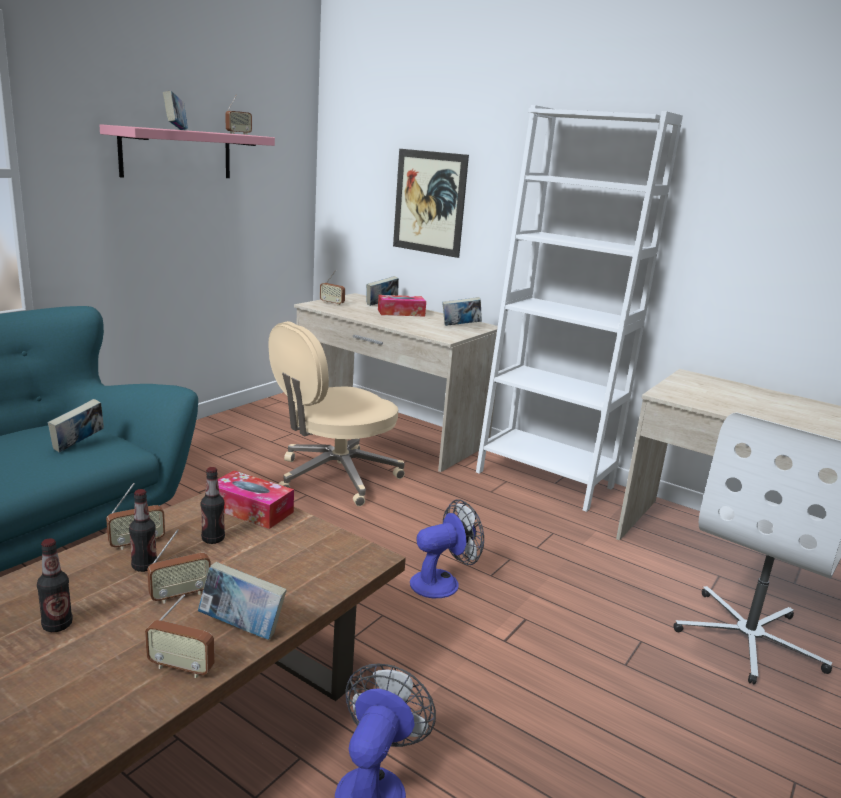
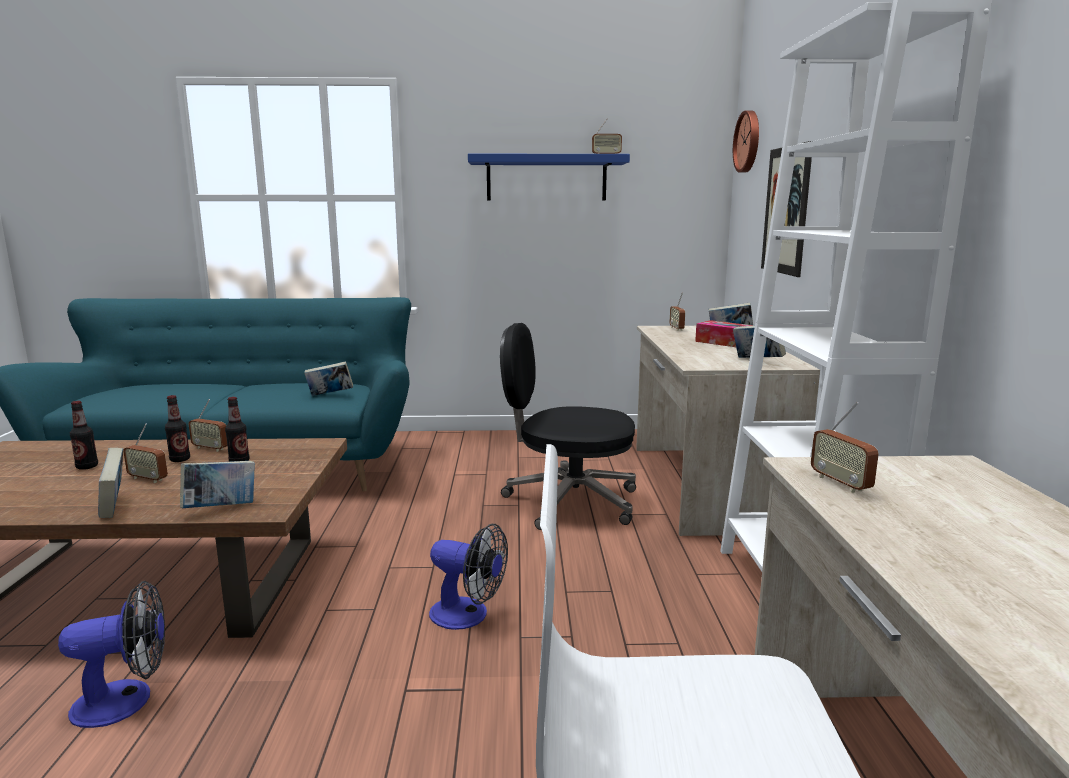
camera: 55 degrees right, 5 degrees down
(176, 129) = (517, 153): book -> book (221, 508)
(177, 154) = (546, 179): pink shelf -> blue shelf
(181, 668) = (51, 508): radio -> radio (840, 483)
(251, 510) = (301, 456): tissue box -> none
(334, 477) = (569, 501): beige office chair -> black office chair
(352, 132) = (748, 141): none -> wall clock

